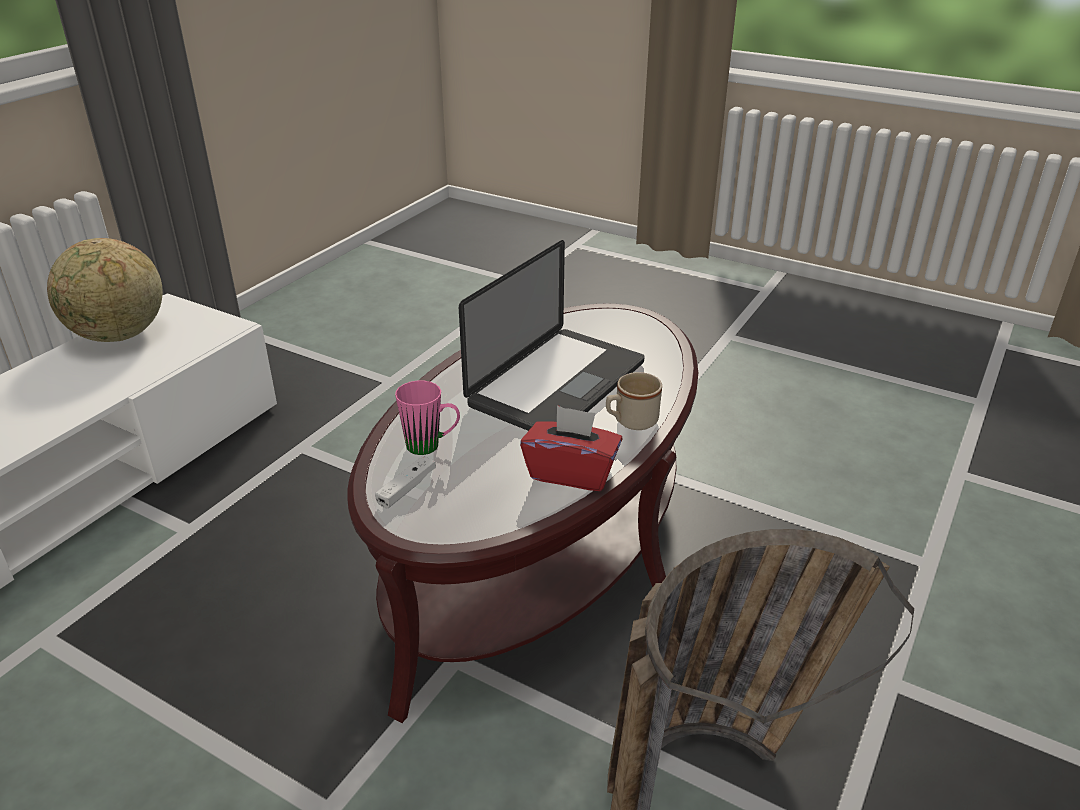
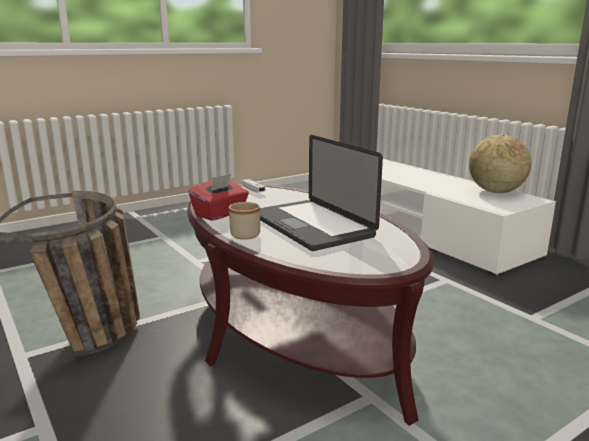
camera: 115 degrees right, 15 degrees down
(431, 446) = (281, 197): pink mug -> none

